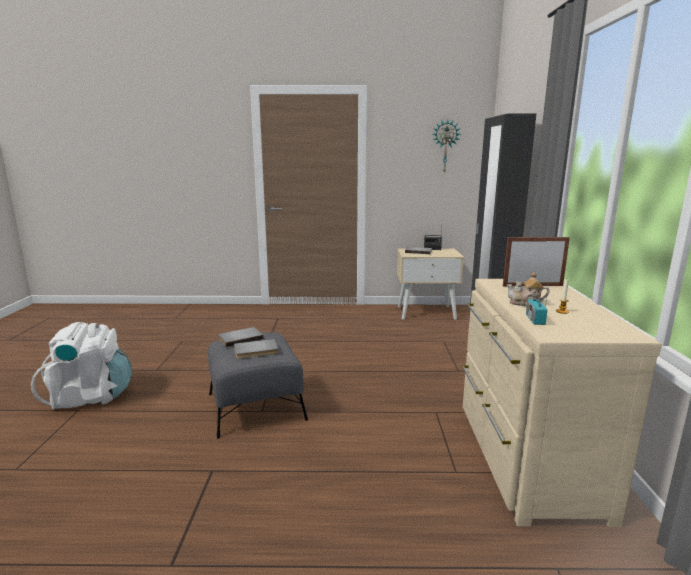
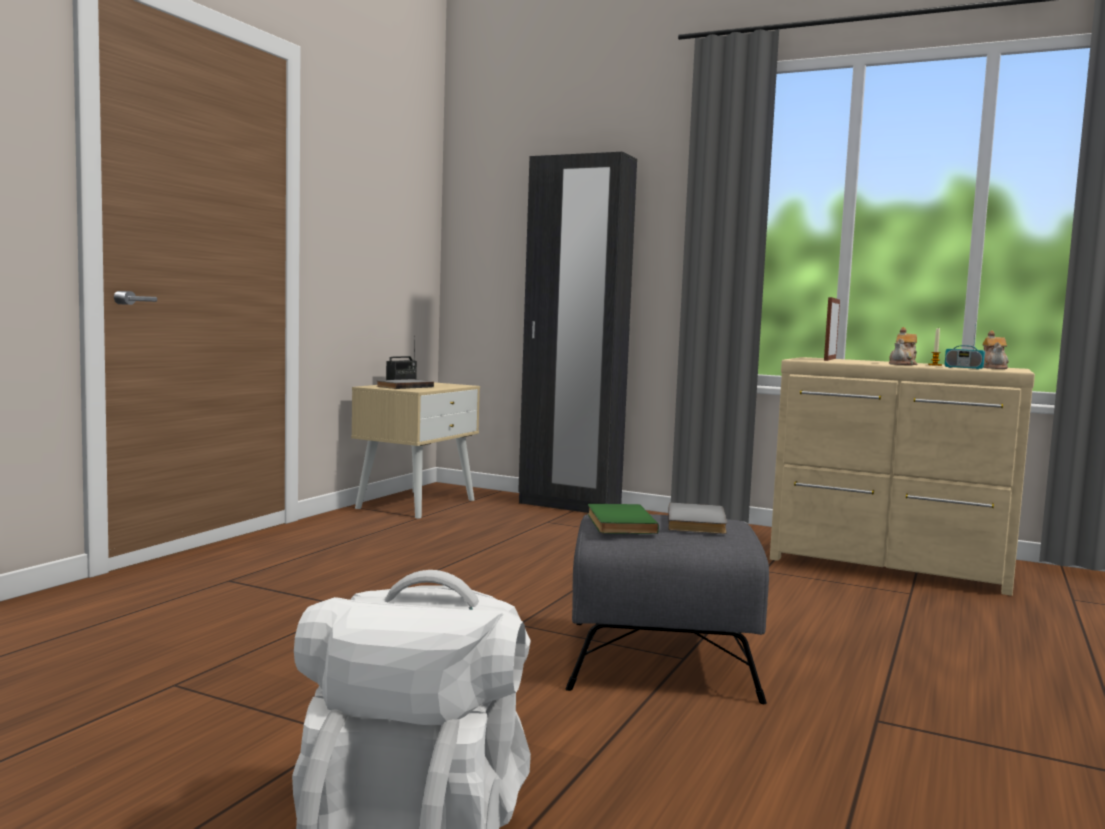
camera: 65 degrees left, 10 degrees down
(240, 338) = (617, 523): grey book -> green book
(445, 146) = (398, 195): wall clock -> none
(587, 329) = (994, 368): none -> teapot

